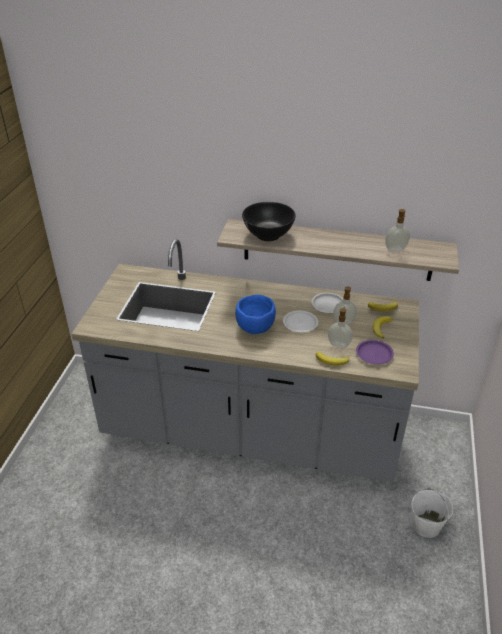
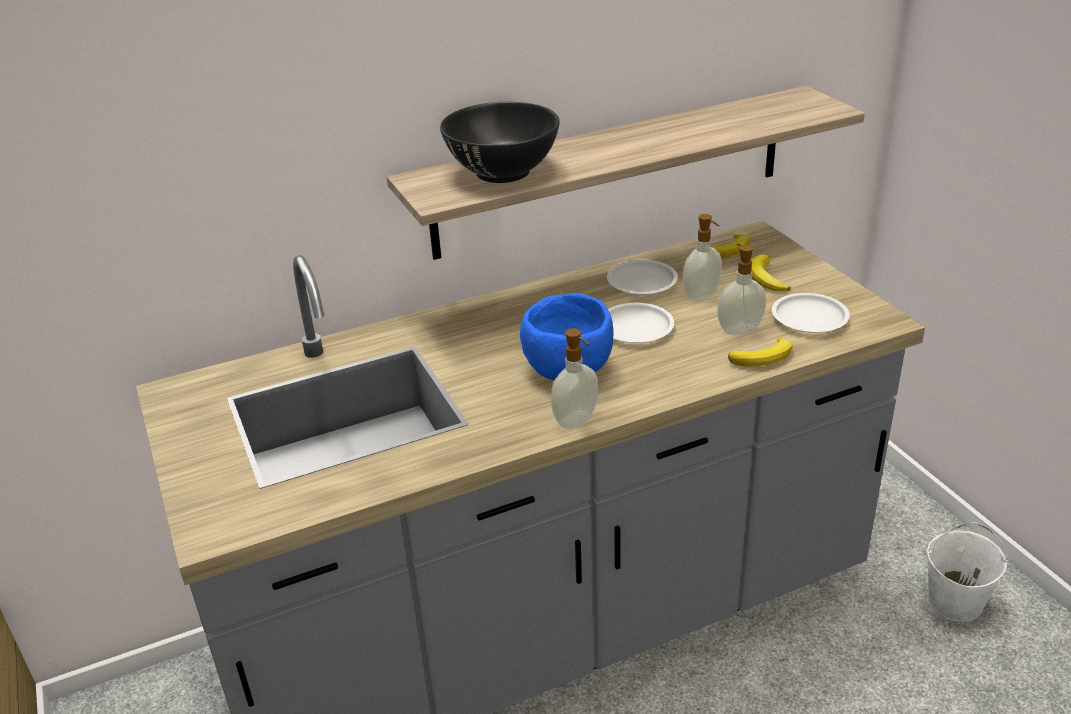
camera: 35 degrees left, 5 degrees down
(374, 354) = (809, 318): purple plate -> white plate
(395, 250) = (740, 121): soap dispenser -> soap dispenser (576, 421)

